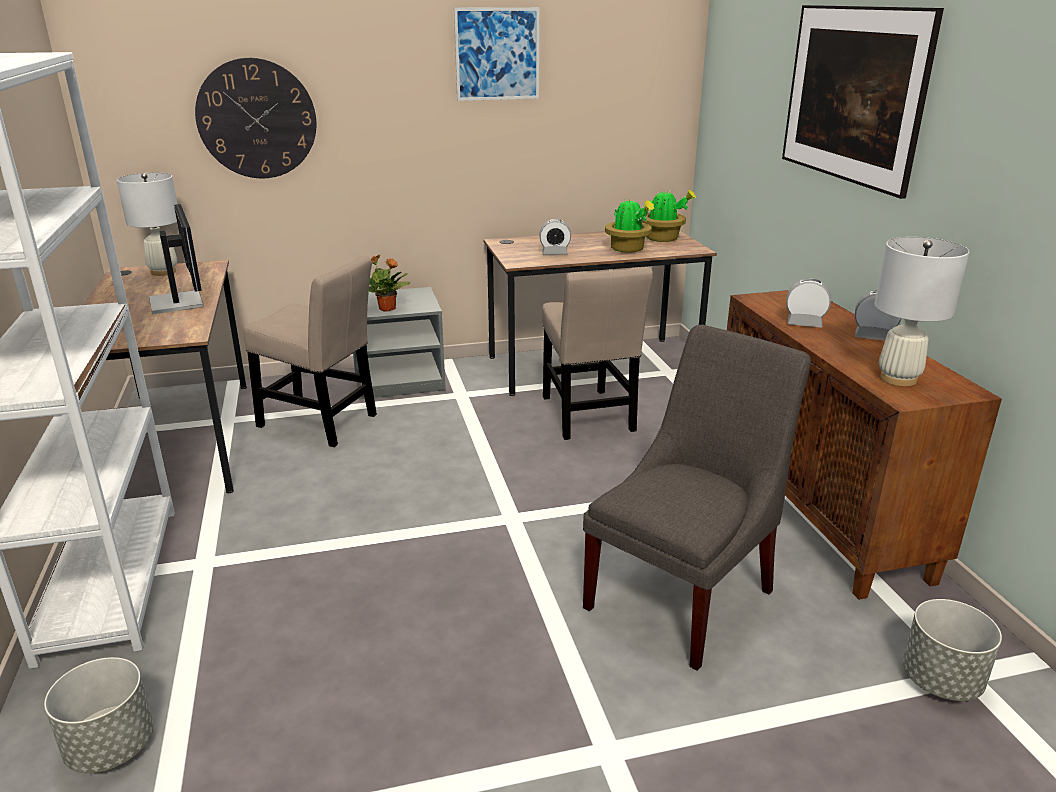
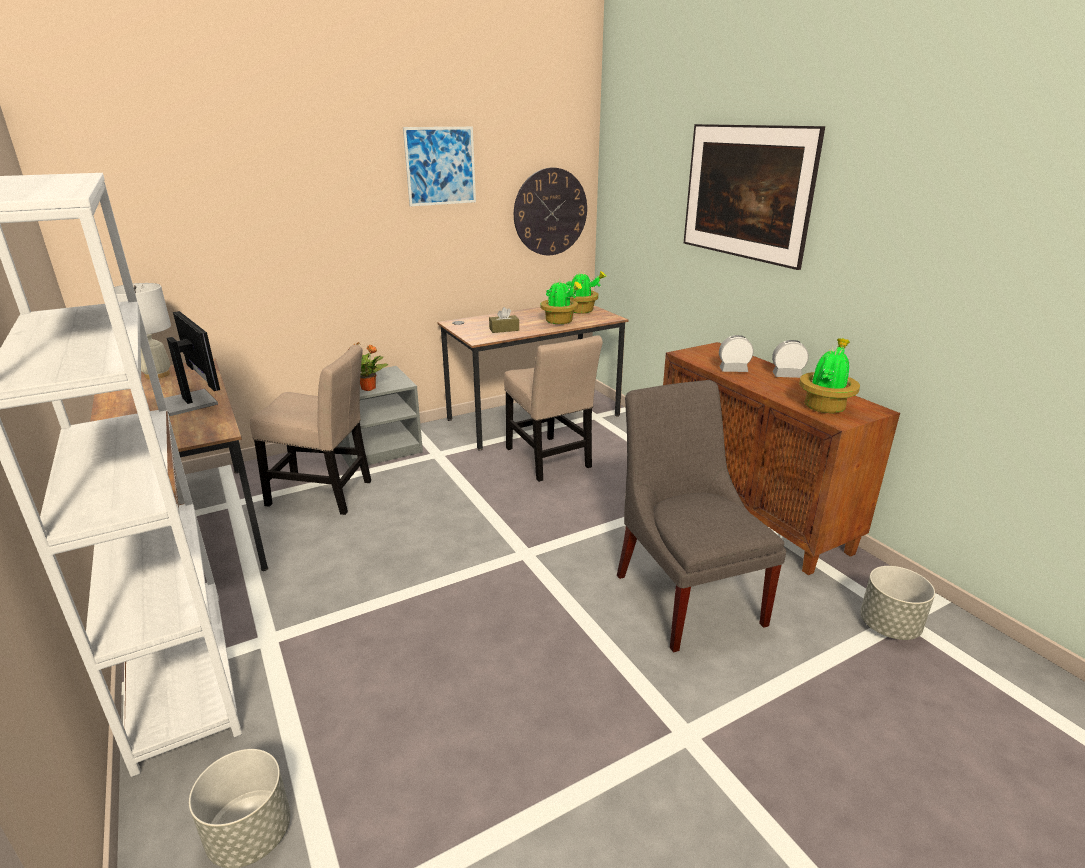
camera: 15 degrees left, 0 degrees up
(257, 119) = (233, 229): wall clock -> wall clock (550, 212)
(554, 253) = (504, 329): alarm clock -> brown tissue box
(685, 595) = (686, 594): grey chair -> grey chair turned 45 degrees counterclockwise
(898, 379) = (824, 406): white table lamp -> potted plant

